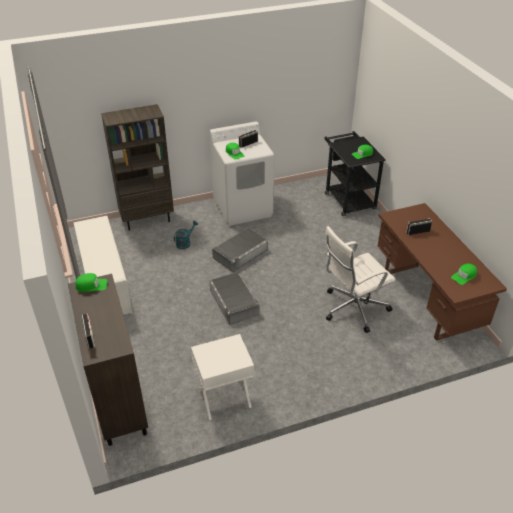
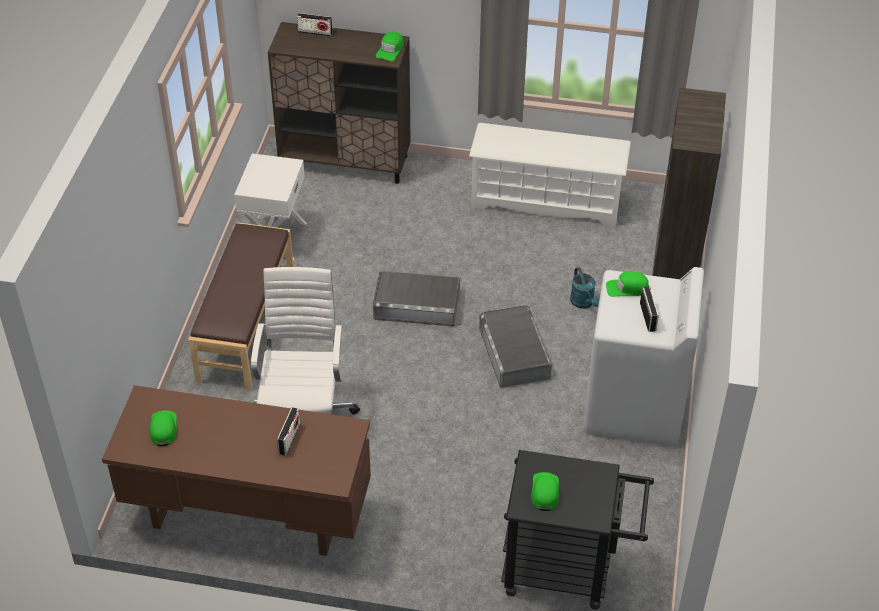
camera: 120 degrees right, 5 degrees up
(311, 369) = (245, 325): none -> brown bench

